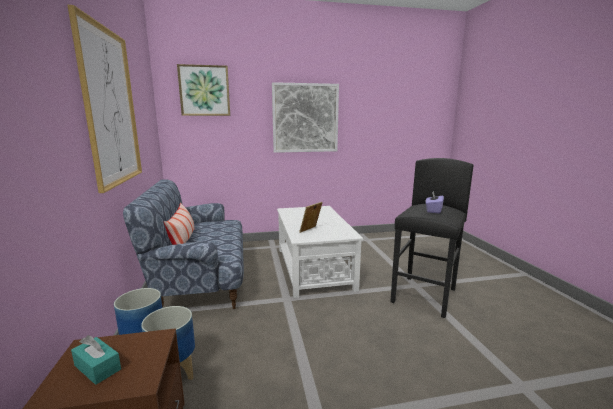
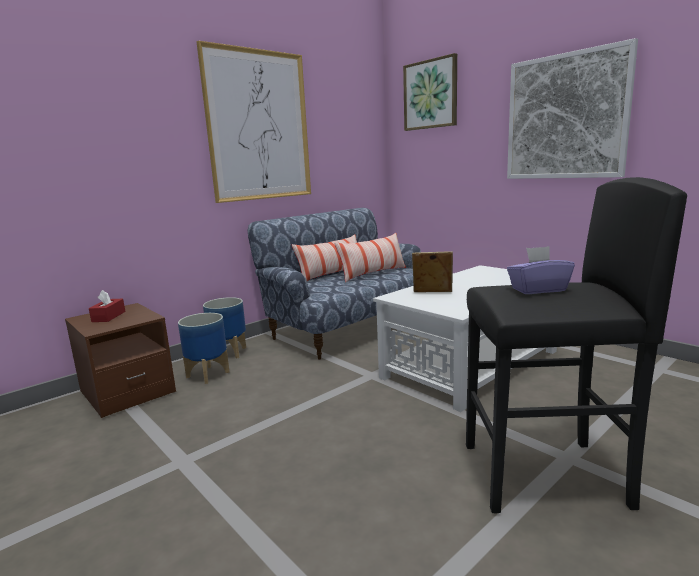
camera: 60 degrees right, 0 degrees up
(97, 367) = (108, 316): turquoise tissue box -> red tissue box
(213, 231) = (373, 274): none -> pillow

